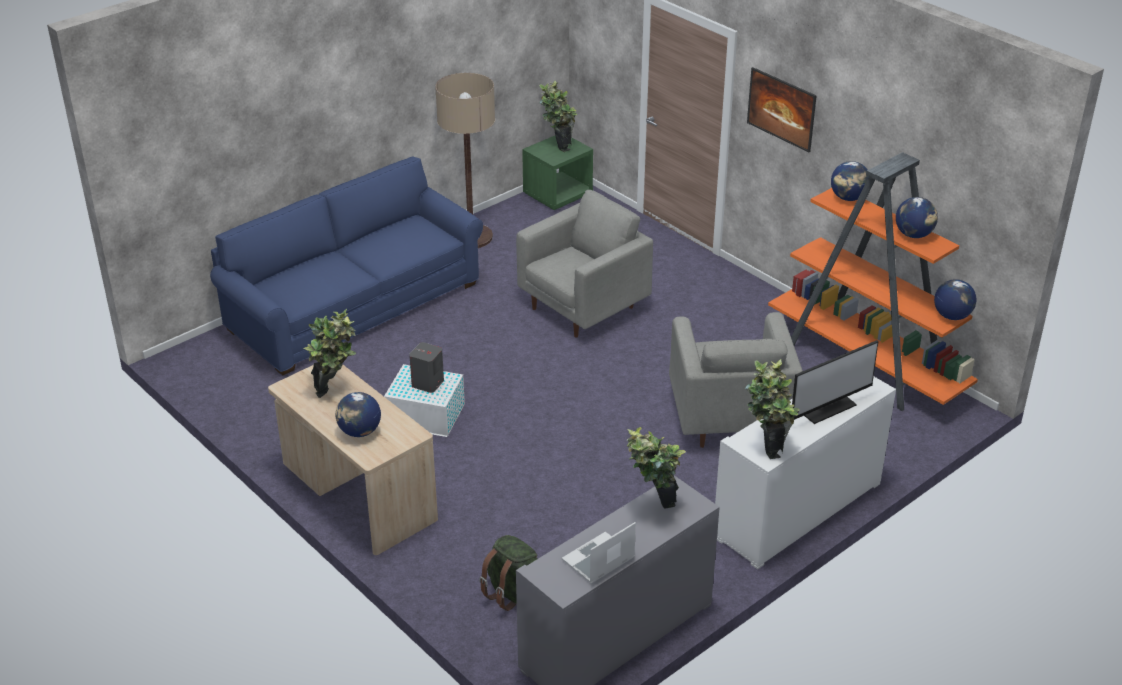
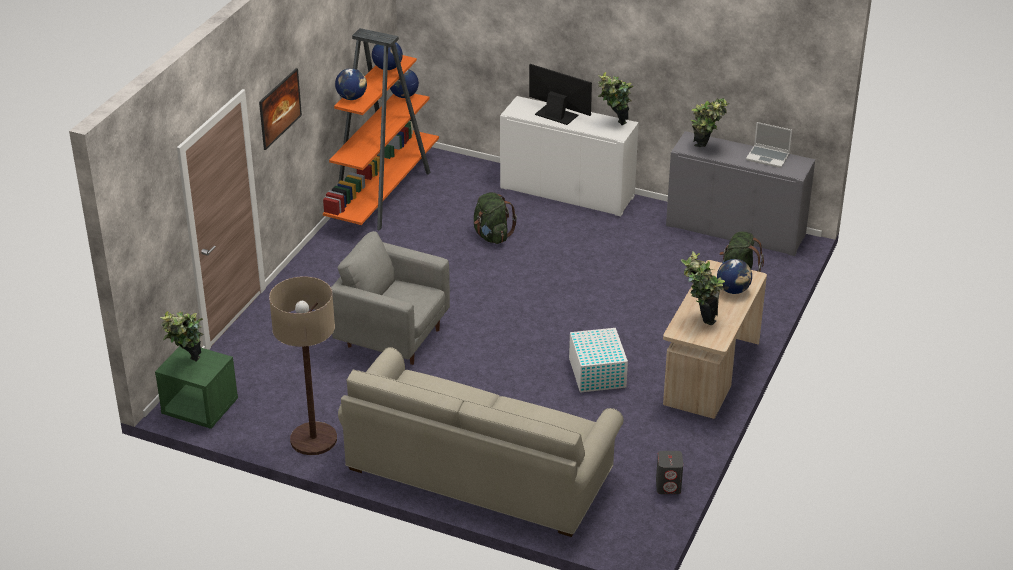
camera: 115 degrees left, 0 degrees up
(354, 306) = (478, 470): blue sofa -> beige sofa
(427, 383) = (595, 345): grey speaker -> grey speaker (668, 486)
(729, 419) = (492, 236): grey armchair -> green backpack

